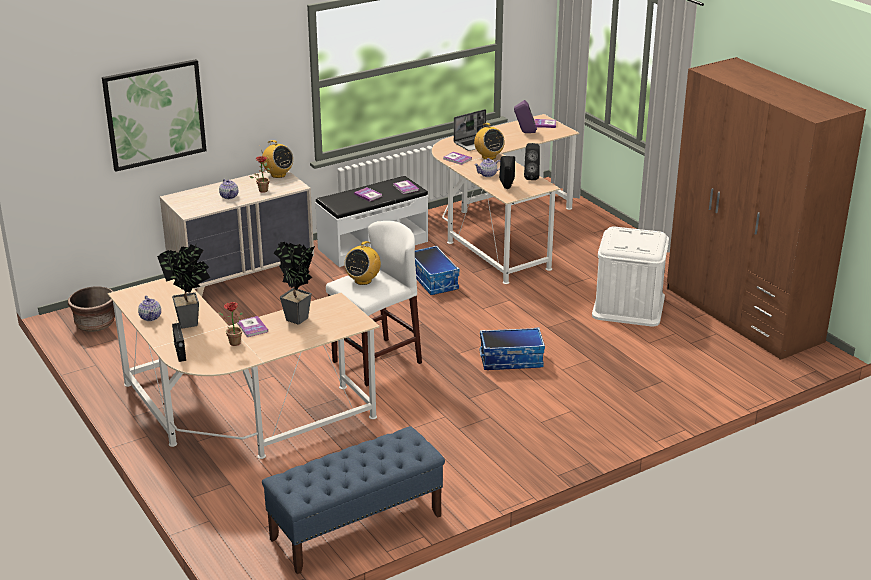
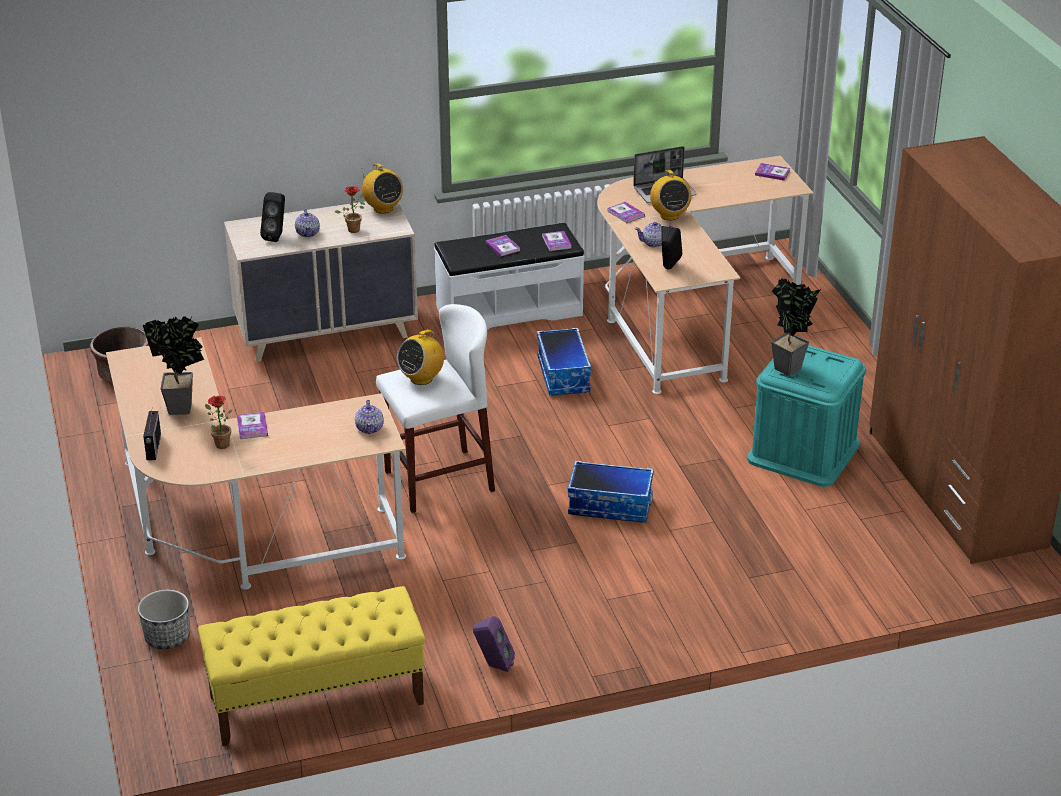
camera: 15 degrees right, 5 degrees up
(150, 317) = (141, 393): teapot -> teapot (370, 428)
(155, 114) = (220, 120): picture -> none
(215, 503) = (167, 637): none -> planter
(298, 320) = (311, 425): potted plant -> potted plant (789, 371)
(356, 528) = (316, 700): blue bench -> yellow bench
(524, 132) = (737, 183): purple speaker -> purple speaker (493, 666)
(531, 177) = (710, 255): black speaker -> black speaker (276, 236)
(628, 306) = (803, 452): white storage box -> turquoise storage box

